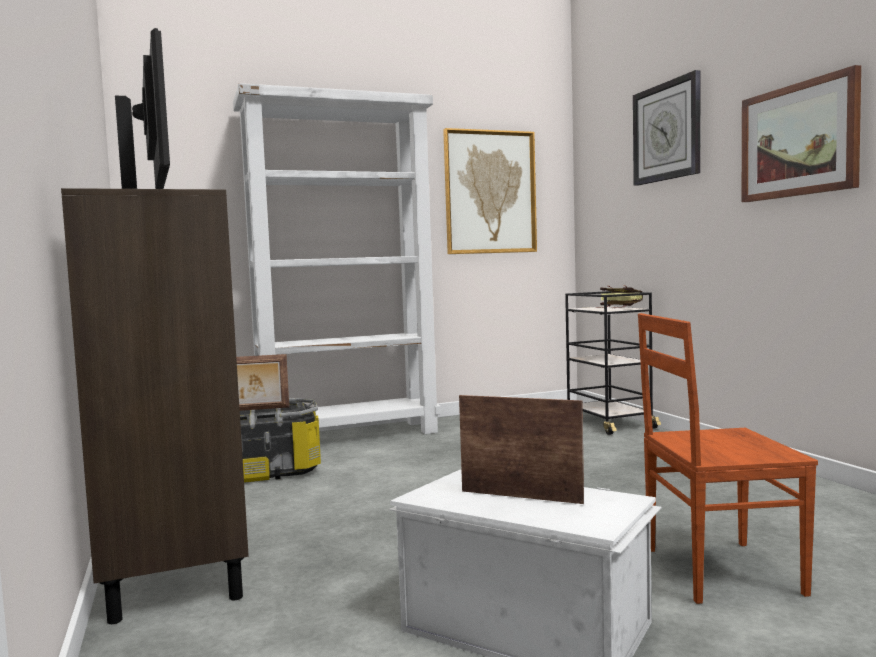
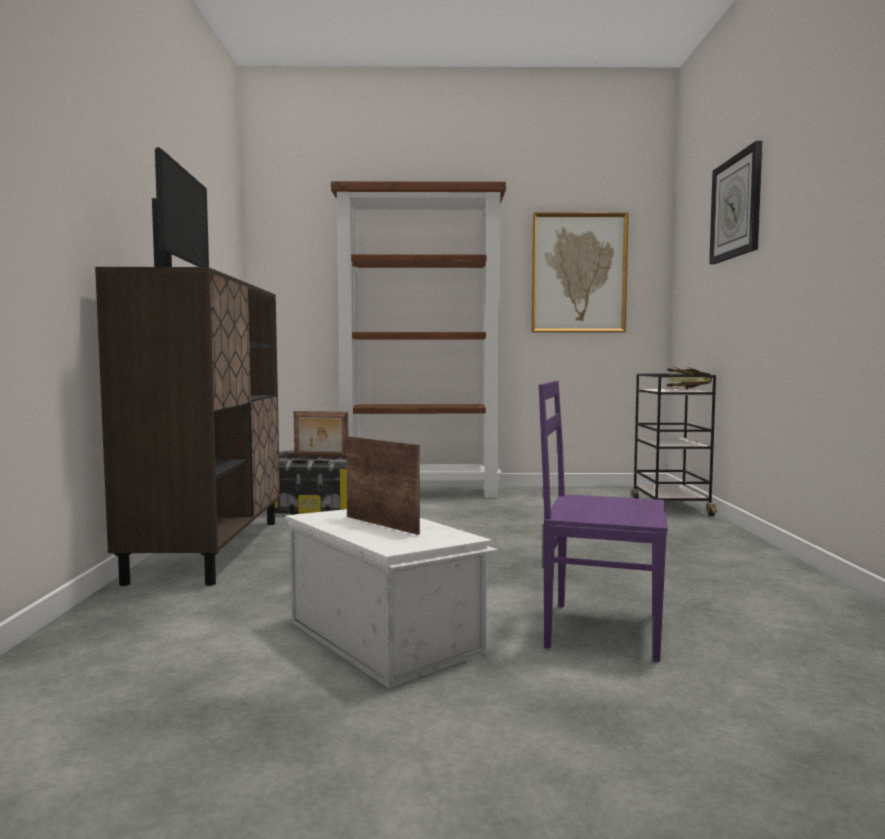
camera: 20 degrees right, 0 degrees up
(350, 436) = (421, 492): white bookcase -> brown bookcase
(718, 570) = (601, 629): brown chair -> purple chair
(798, 140) = (829, 211): picture -> none

